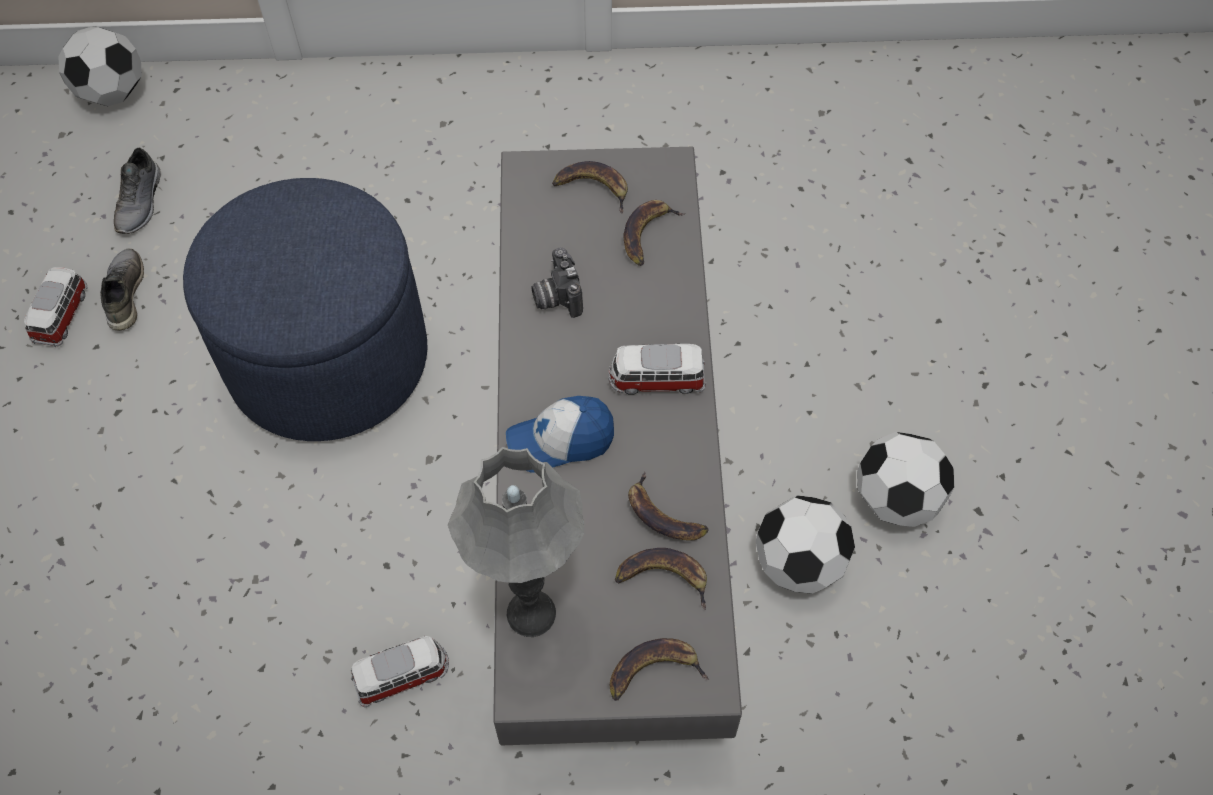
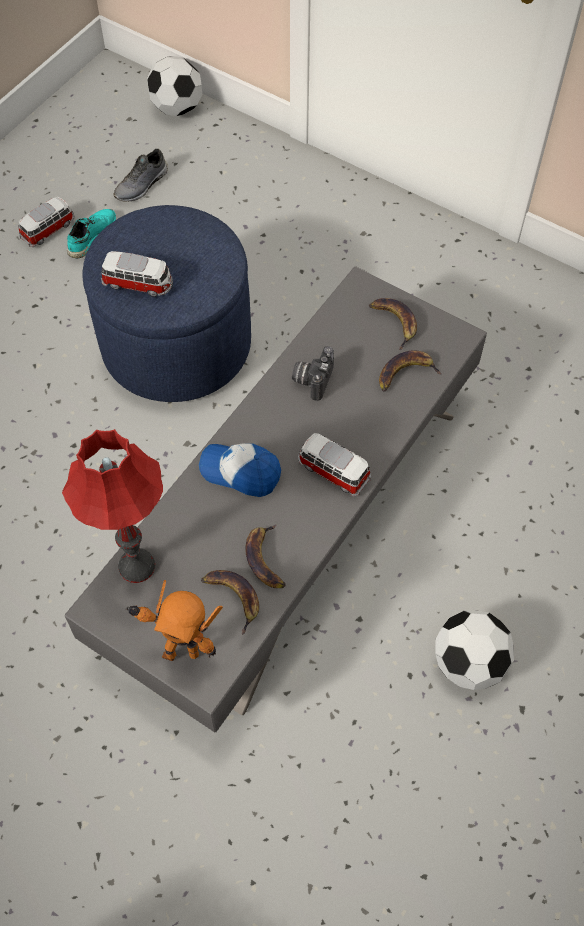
camera: 35 degrees right, 0 degrees up
(124, 294) = (91, 236): grey shoe -> turquoise shoe
(402, 676) = (70, 564): toy car -> toy car (139, 284)
(530, 613) = (136, 565): grey table lamp -> red table lamp
(654, 670) = (180, 650): banana -> toy robot
(798, 563) = (366, 660): football -> none

